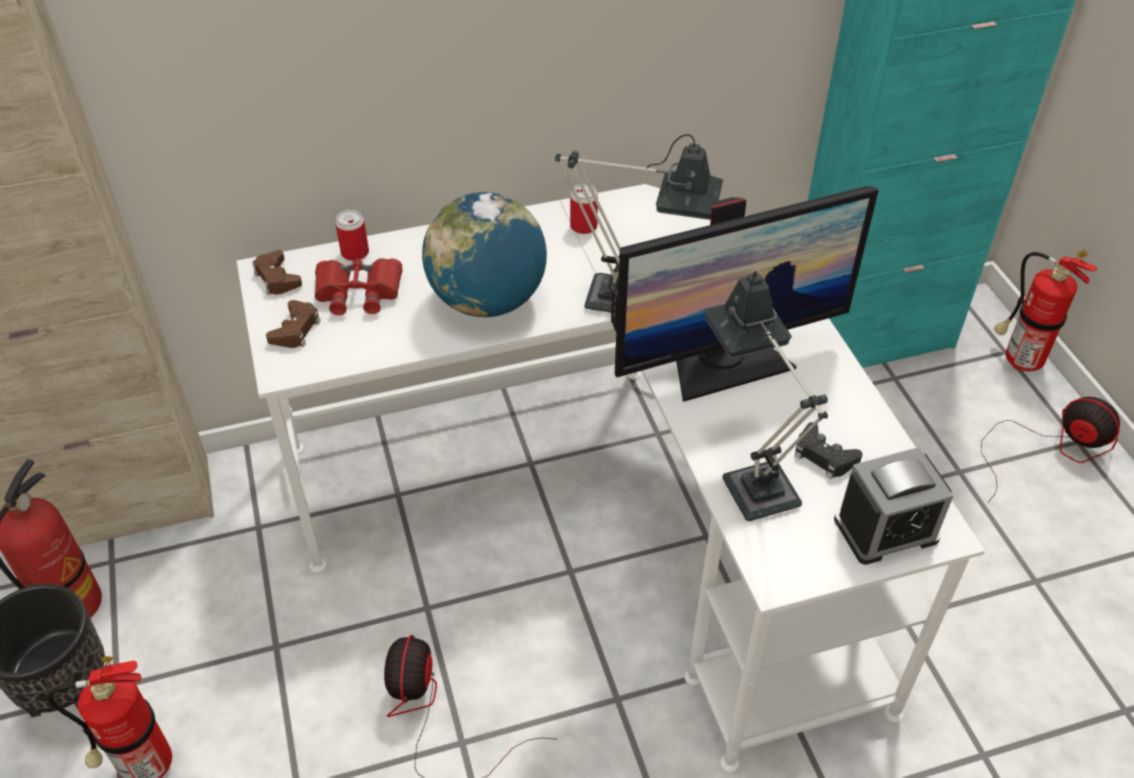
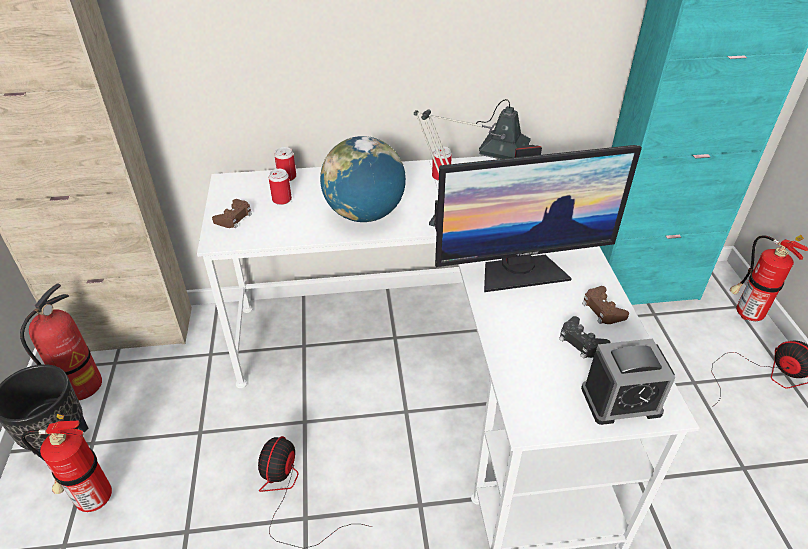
camera: 10 degrees right, 5 degrees down
(277, 278) = (233, 186): brown game controller -> brown game controller (602, 309)
(358, 292) = (282, 200): red binoculars -> can
(753, 479) = (524, 351): table lamp -> none

